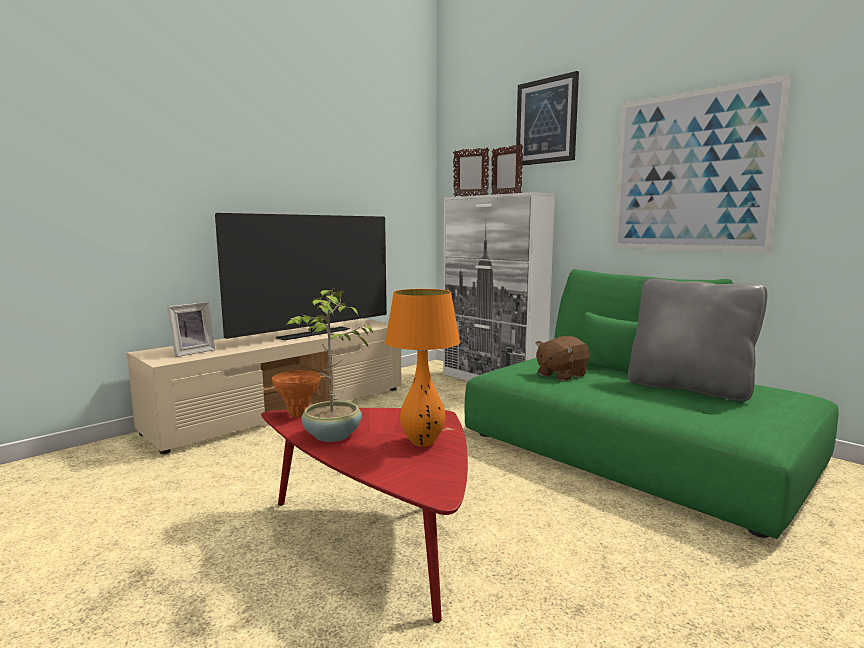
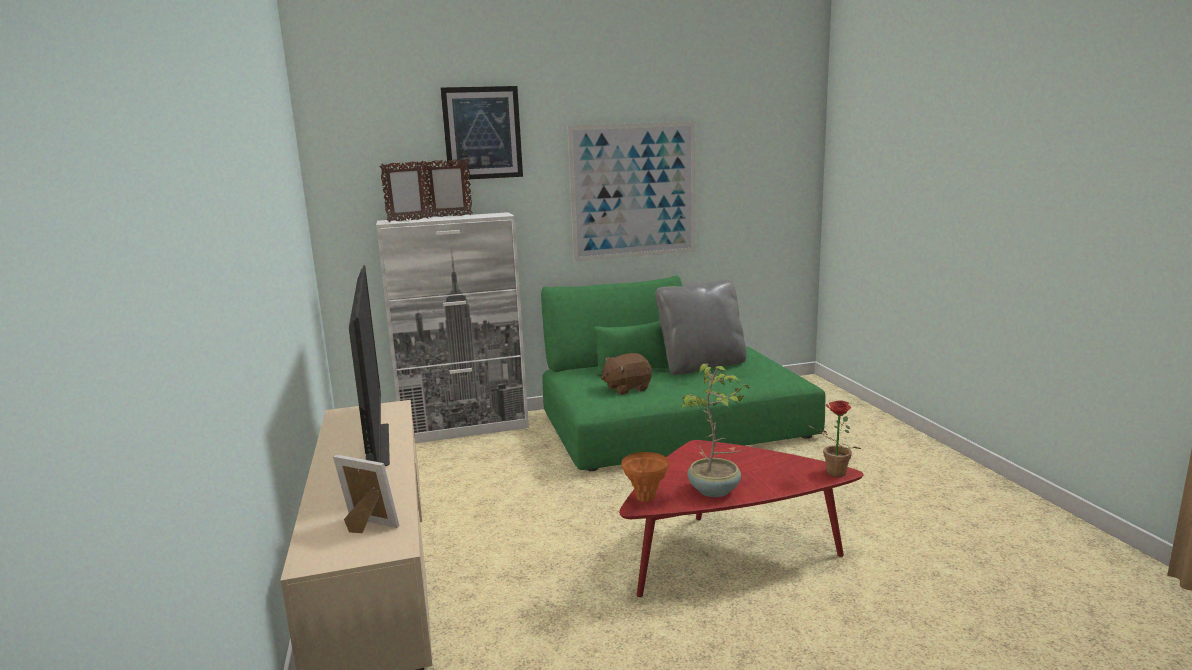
camera: 60 degrees left, 5 degrees up
(192, 352) = (366, 527): picture frame -> picture frame turned 45 degrees counterclockwise
(423, 443) = (755, 461): orange table lamp -> none
(429, 488) = (832, 473): none -> potted plant
(561, 375) = (626, 388): brown plush toy -> brown plush toy turned 75 degrees clockwise

